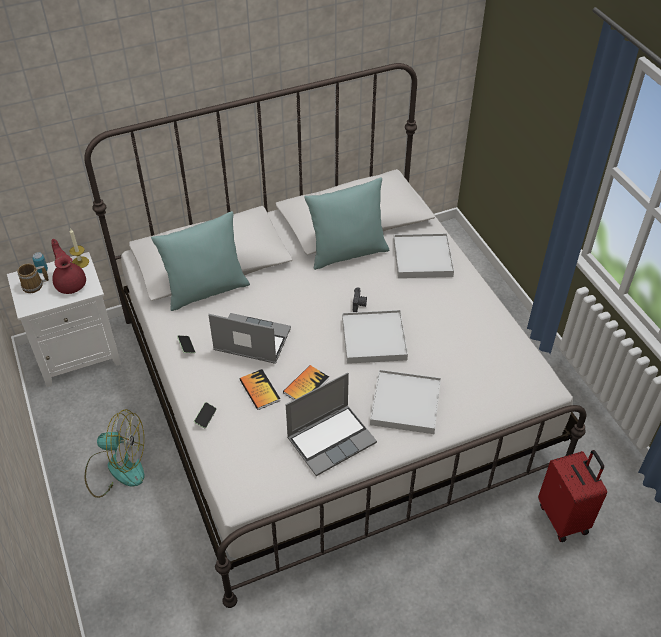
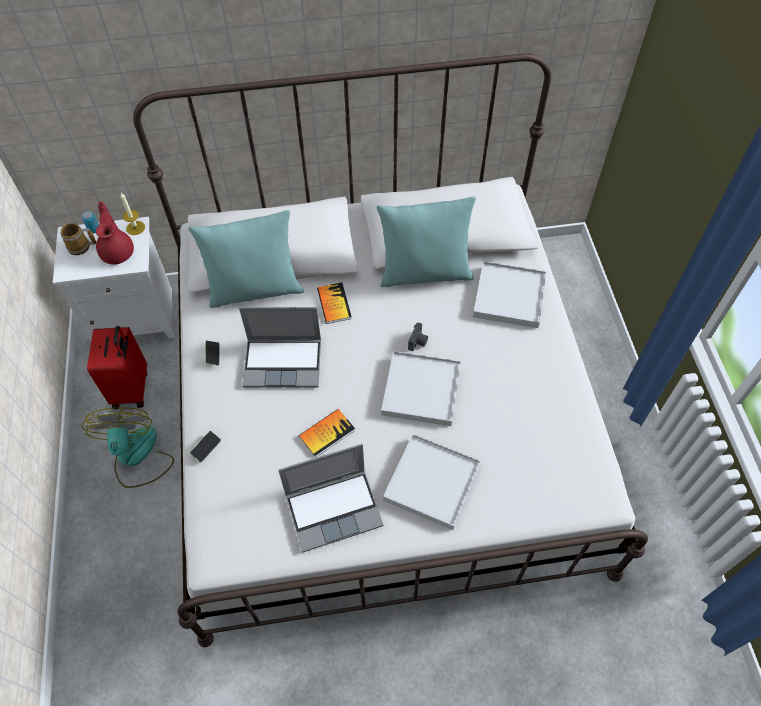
camera: 15 degrees right, 10 degrees up
(116, 468) = (136, 456): fan -> fan turned 120 degrees counterclockwise
(251, 340) = (284, 363): laptop -> laptop turned 150 degrees clockwise
(259, 390) = (274, 427): book -> book (334, 304)
(564, 518) = (597, 634): red suitcase -> red suitcase (132, 389)

